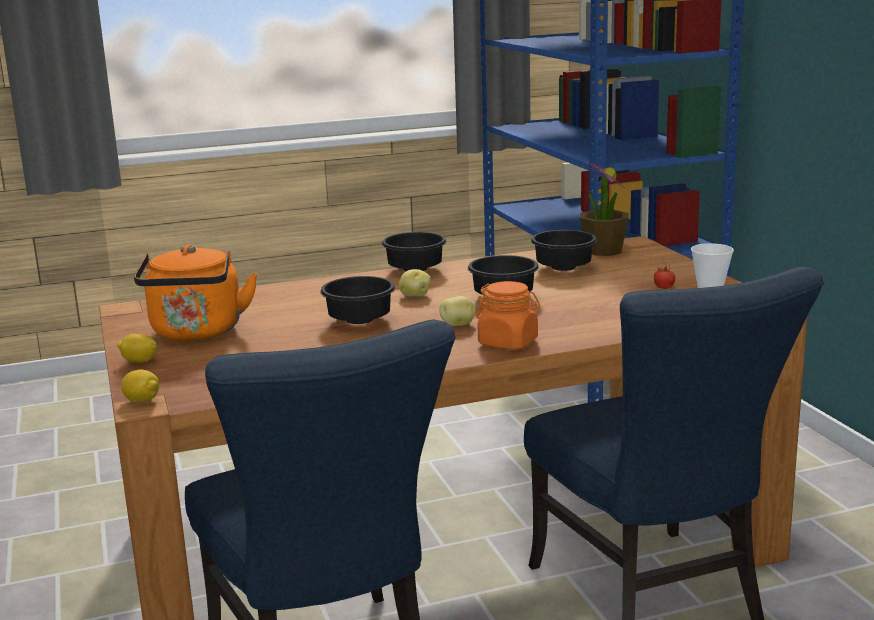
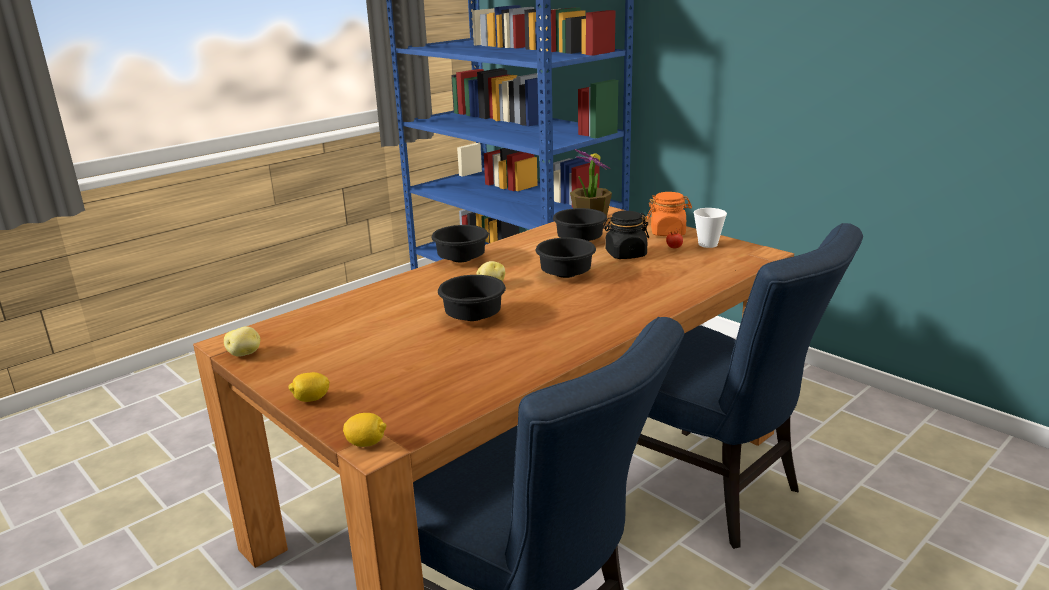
camera: 25 degrees left, 5 degrees up
(197, 333) = (335, 357): orange kettle -> none
(458, 325) = (561, 306): potato -> potato (245, 354)
(508, 342) = (621, 316): orange jar -> orange jar (668, 232)
(596, 287) = (625, 254): none -> black jar

